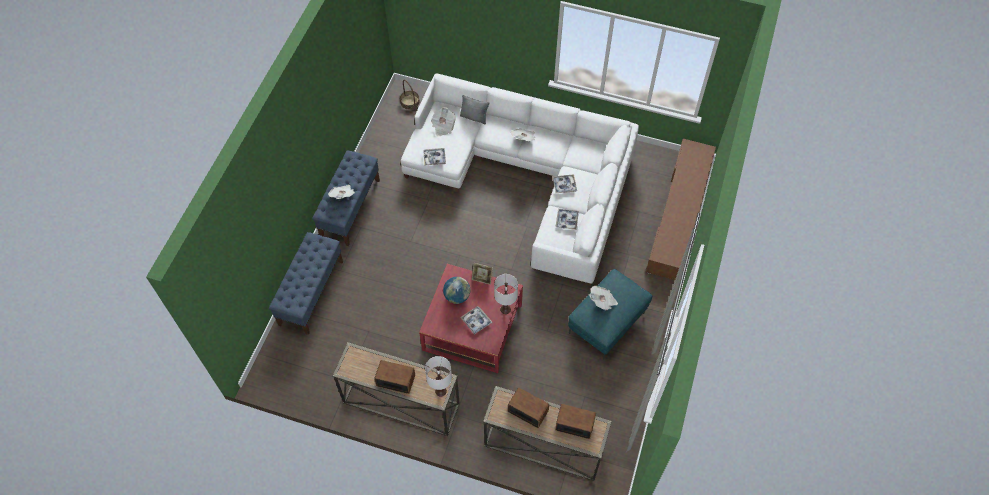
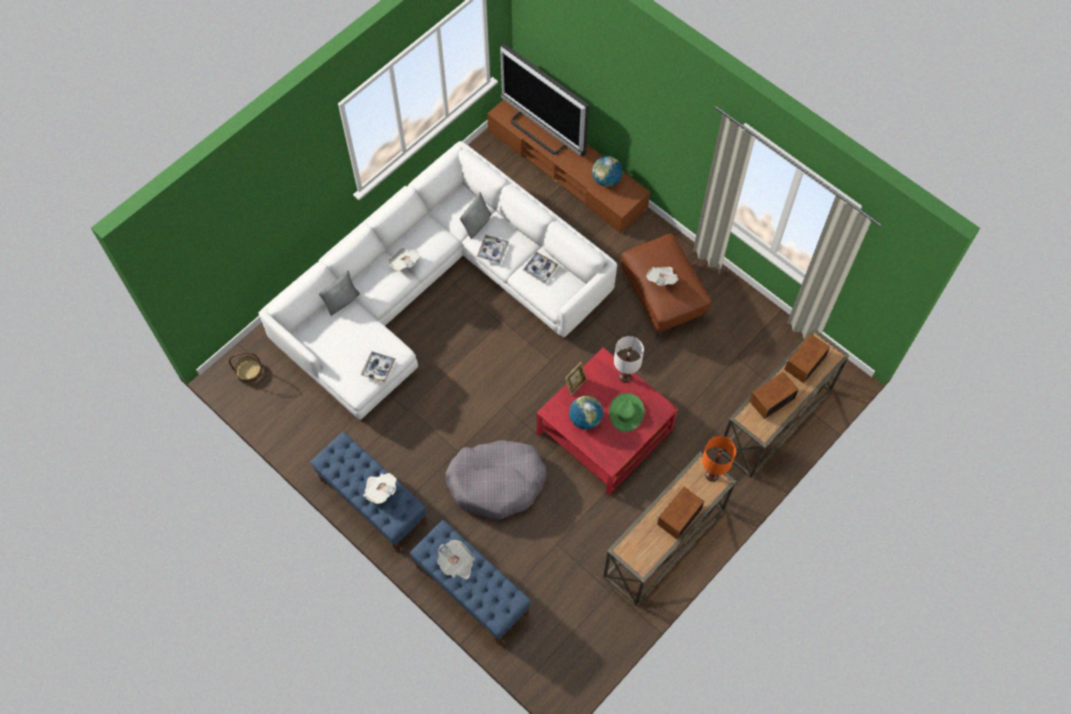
camera: 65 degrees left, 5 degrees up
(398, 274) = (496, 482): none -> grey dog bed
(441, 391) = (712, 475): white table lamp -> orange table lamp
(443, 126) = (337, 340): newspaper -> newspaper (456, 563)
(476, 321) = (626, 412): tray -> green hat
(581, 167) = (477, 224): none -> grey pillow
(607, 323) = (663, 297): turquoise ottoman -> brown ottoman
(675, 236) = (606, 180): none -> globe
(690, 177) = (540, 130): none -> television

